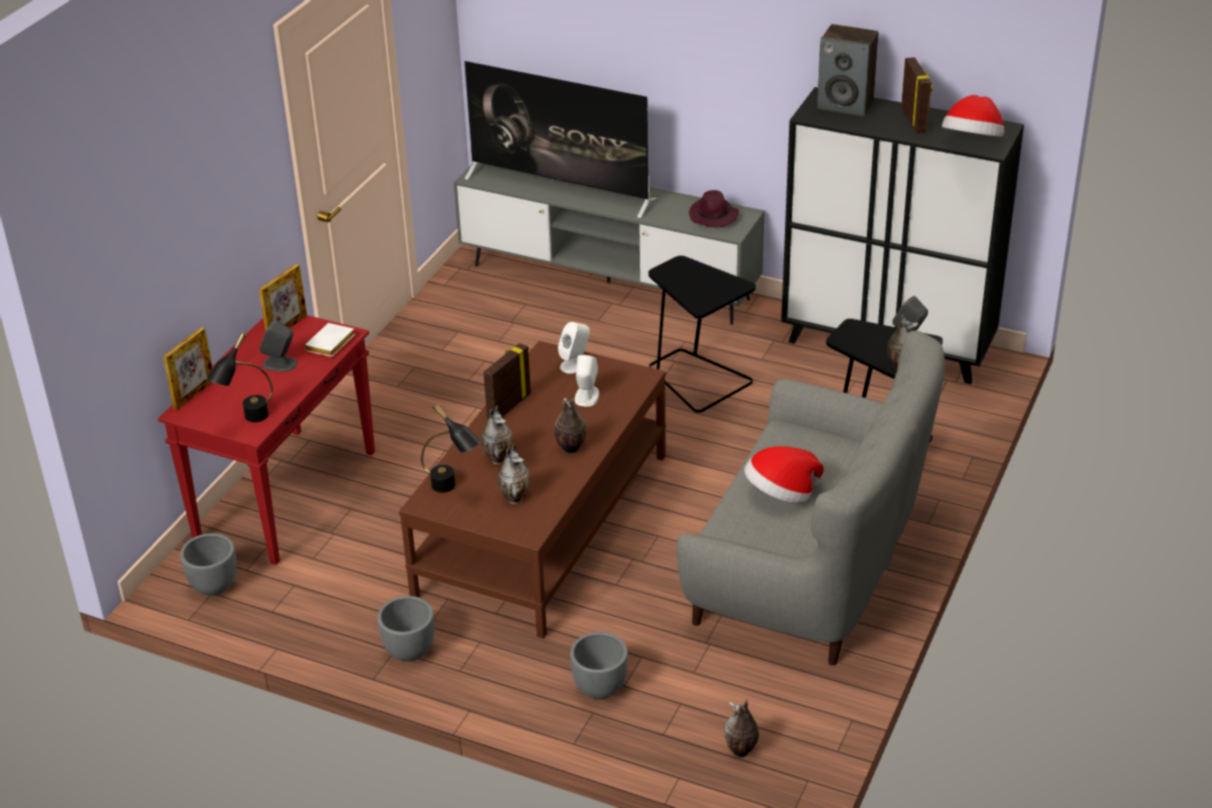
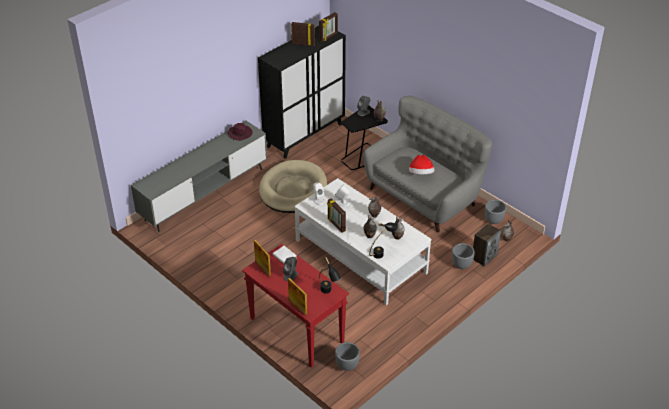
camera: 70 degrees left, 5 degrees up
(409, 652) = (418, 312): grey planter -> grey planter (494, 220)
(543, 525) = (361, 256): brown coffee table -> white coffee table
(561, 189) = (183, 169): television -> none
(696, 379) = (293, 189): black side table -> beige dog bed
(846, 105) = (278, 54): speaker -> speaker (484, 257)
(972, 142) = (328, 37): hat -> picture frame

